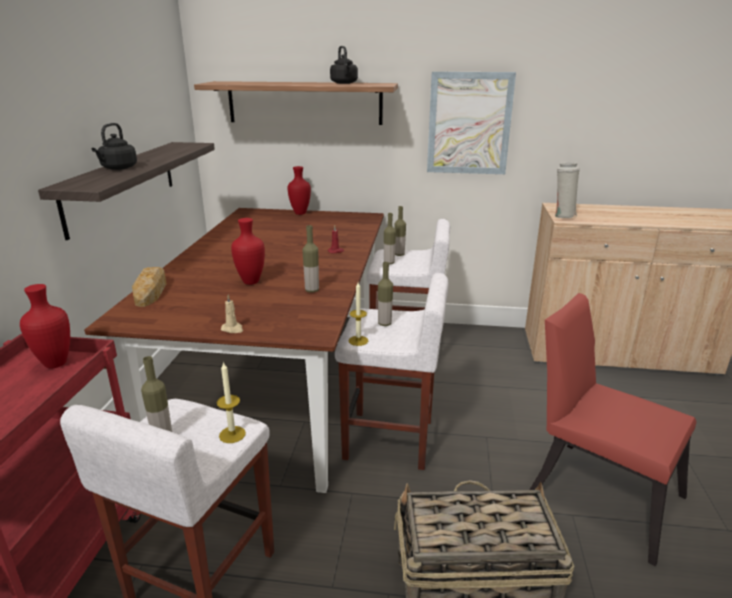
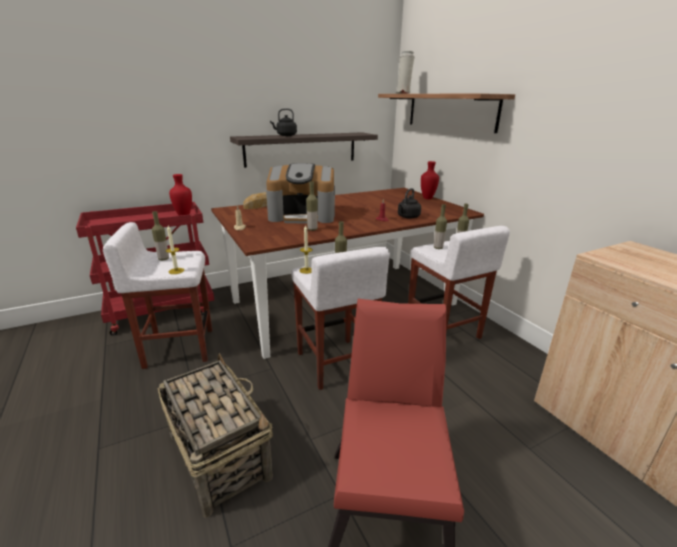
camera: 55 degrees right, 0 degrees up
(251, 281) = (303, 216): red vase -> coffee machine
(344, 83) = (466, 93): black kettle -> black kettle (408, 217)
(469, 124) = (571, 138): picture -> none
(563, 216) = (610, 254): white vase -> white vase (403, 93)

